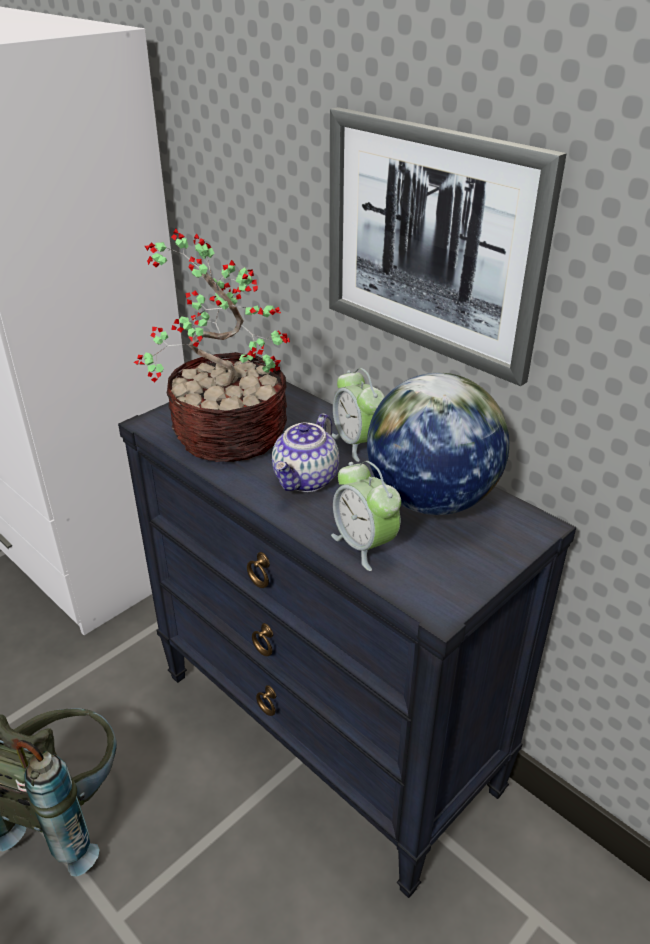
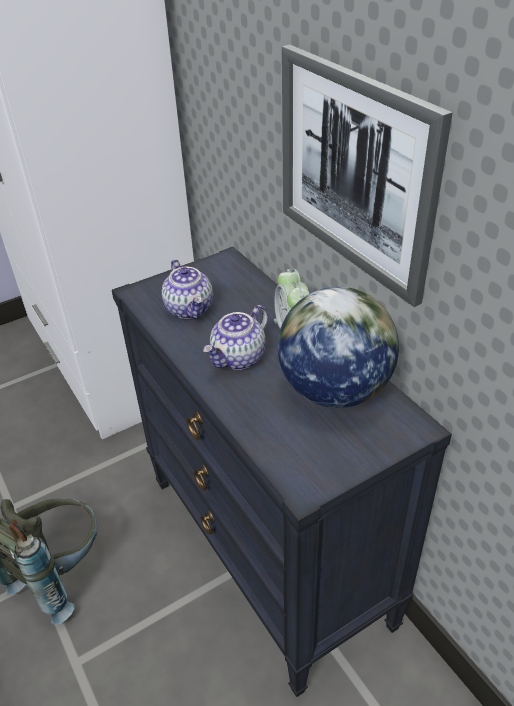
camera: 15 degrees right, 5 degrees up
(226, 434) = (190, 309): potted plant -> teapot
(364, 545) = (264, 424): alarm clock -> none

